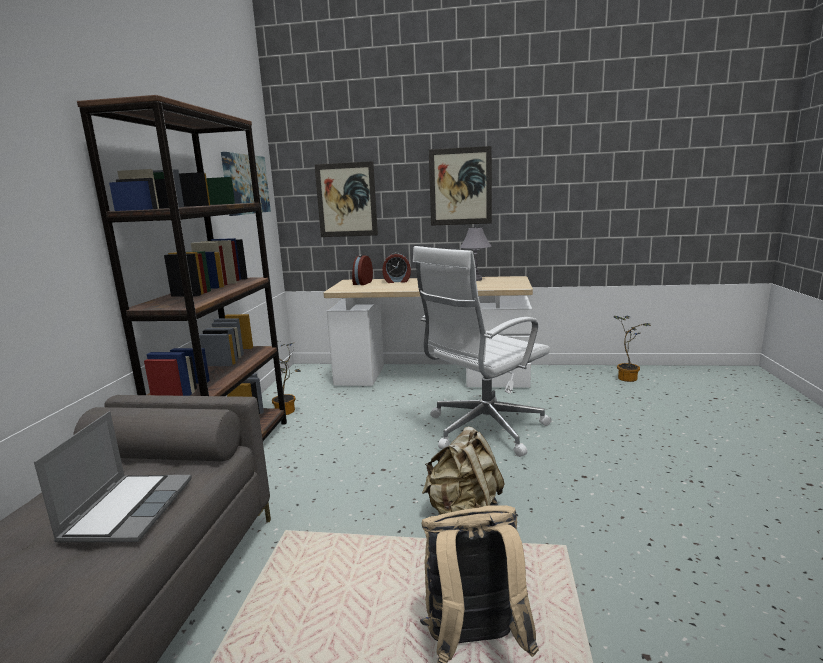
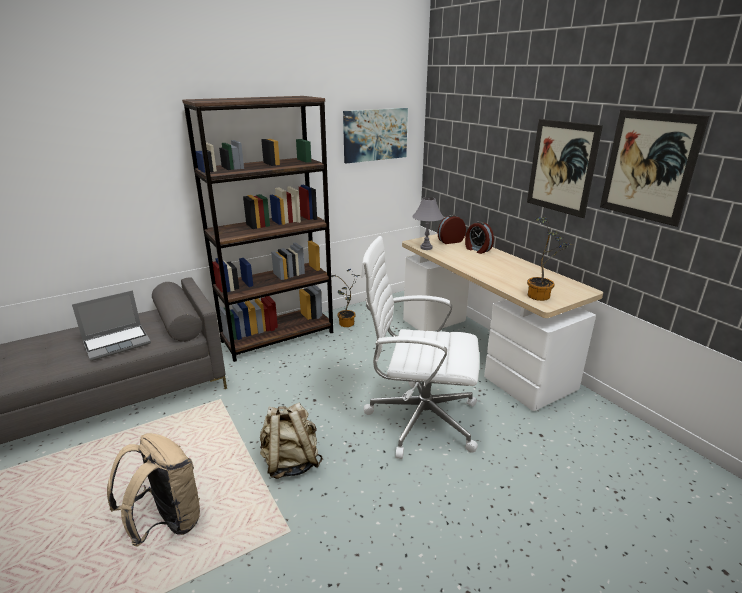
camera: 50 degrees right, 10 degrees up
(346, 200) = (467, 157): picture -> picture (649, 166)
(476, 279) = (541, 275): grey table lamp -> grey table lamp (426, 248)
(628, 377) = (668, 471): potted plant -> potted plant (541, 296)

